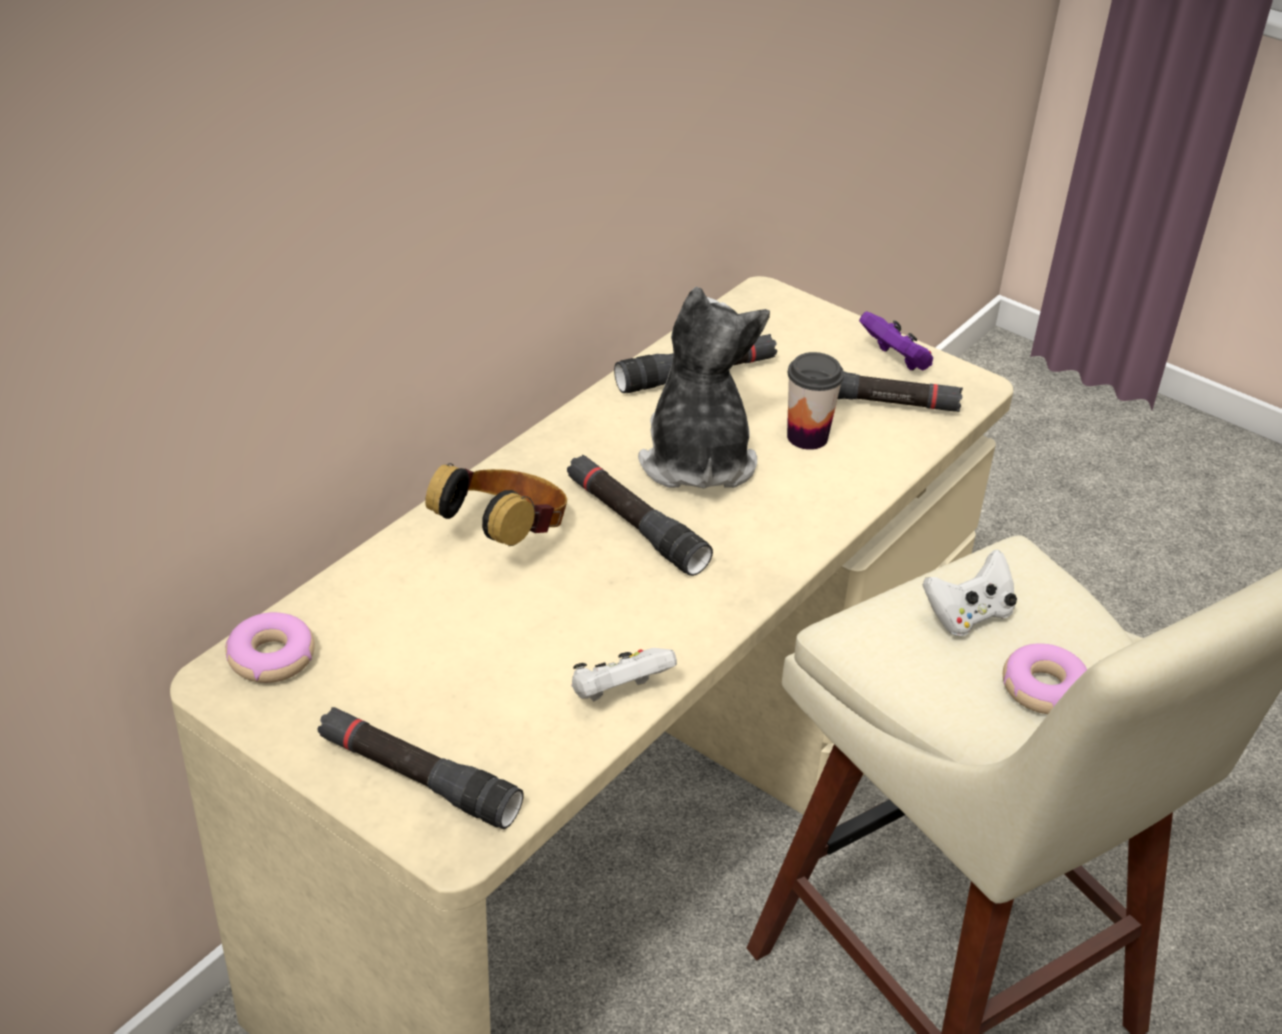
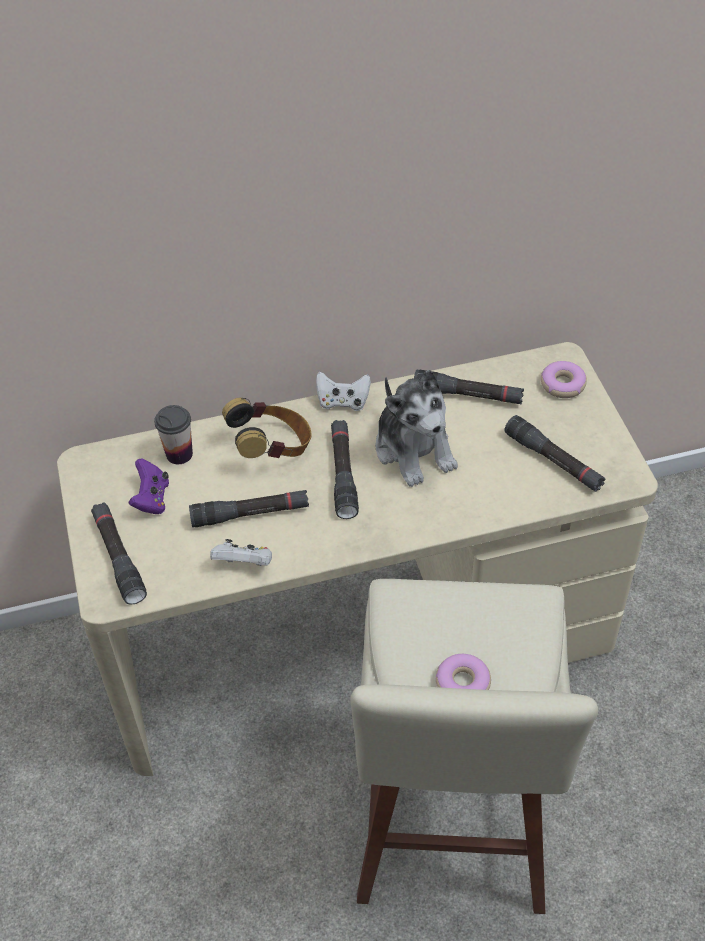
camera: 40 degrees right, 10 degrees up
(271, 657) = (112, 461): donut -> donut (562, 384)
(559, 629) = (250, 514): none -> black flashlight
(696, 459) = (414, 449): plush toy -> plush toy turned 120 degrees clockwise
(807, 437) = (491, 465): cup -> cup (179, 454)
(895, 361) = (597, 439): purple game controller -> purple game controller (152, 499)
(968, 615) = (467, 619): white game controller -> white game controller (343, 402)

